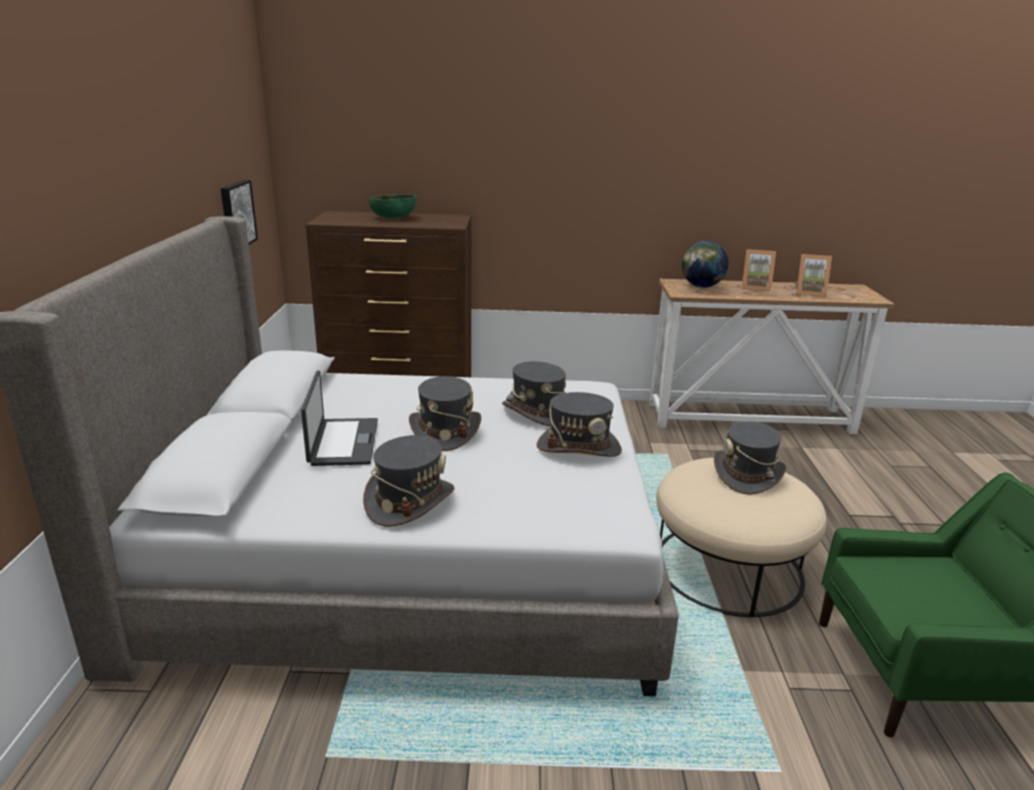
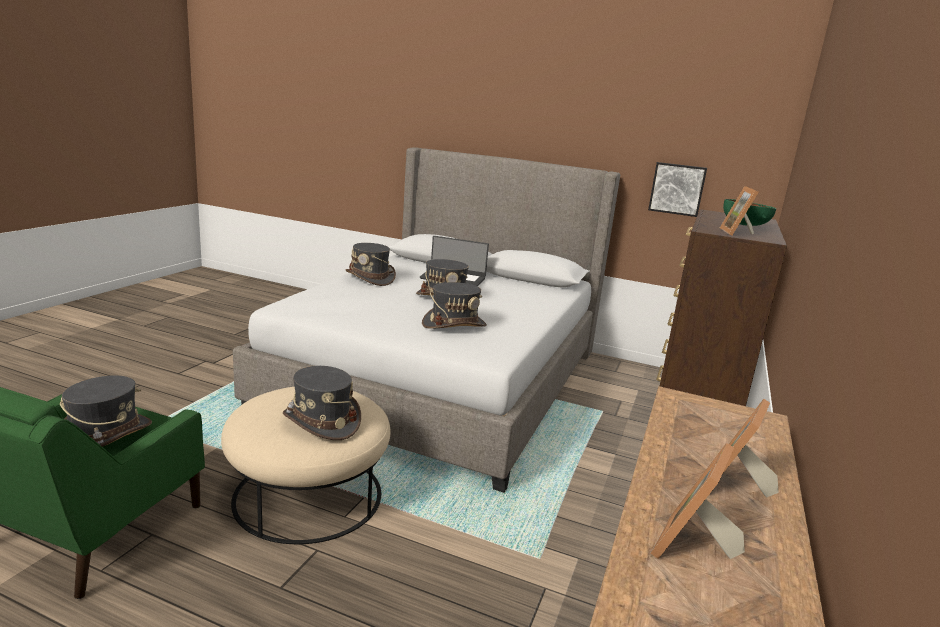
camera: 110 degrees right, 5 degrees down
(446, 220) = (738, 233): none -> picture frame
(579, 447) = (383, 320): grey hat -> grey hat (105, 435)
(701, 286) = (729, 431): globe -> none

